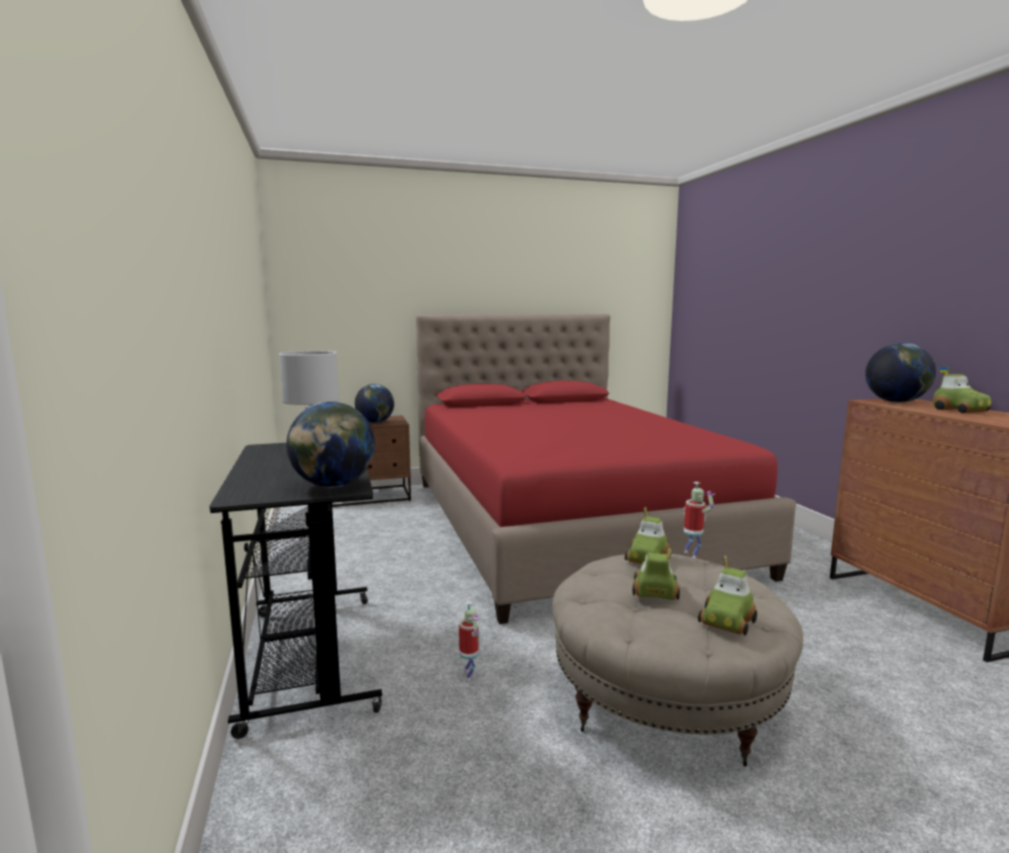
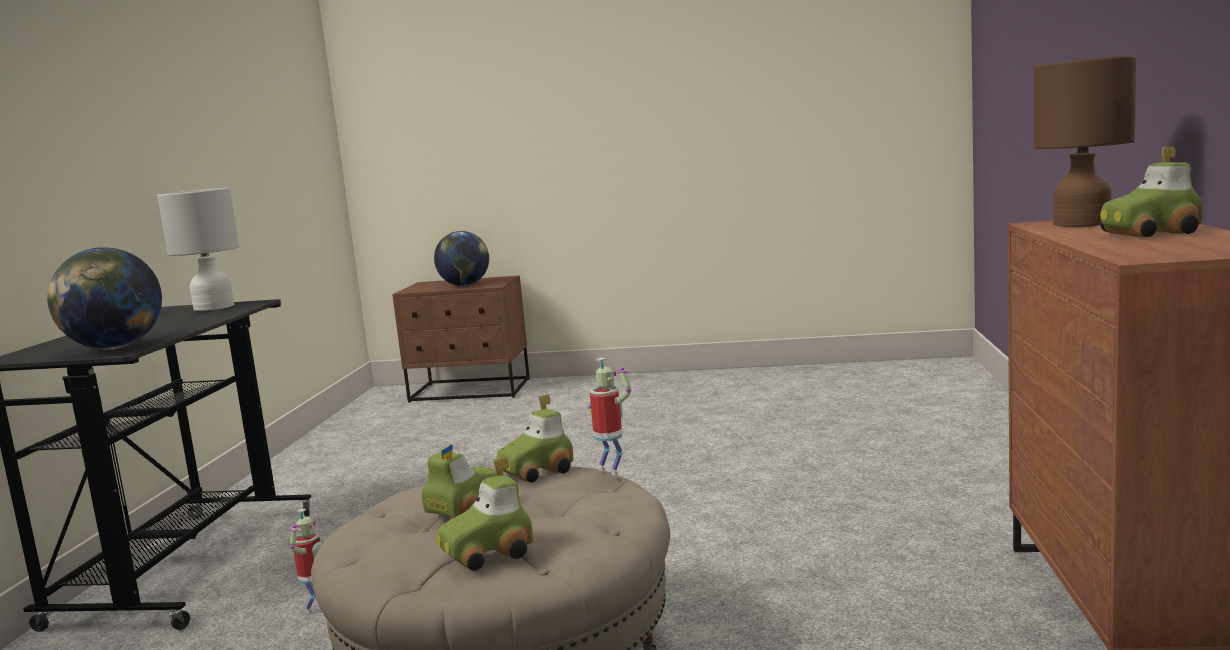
camera: 25 degrees right, 0 degrees up
(565, 523) = (684, 437): red bed -> none
(692, 554) = (612, 471): toy robot -> toy robot turned 45 degrees counterclockwise
(896, 402) = (1083, 223): globe -> brown table lamp
(960, 410) = (1150, 233): toy car -> toy car turned 75 degrees clockwise

